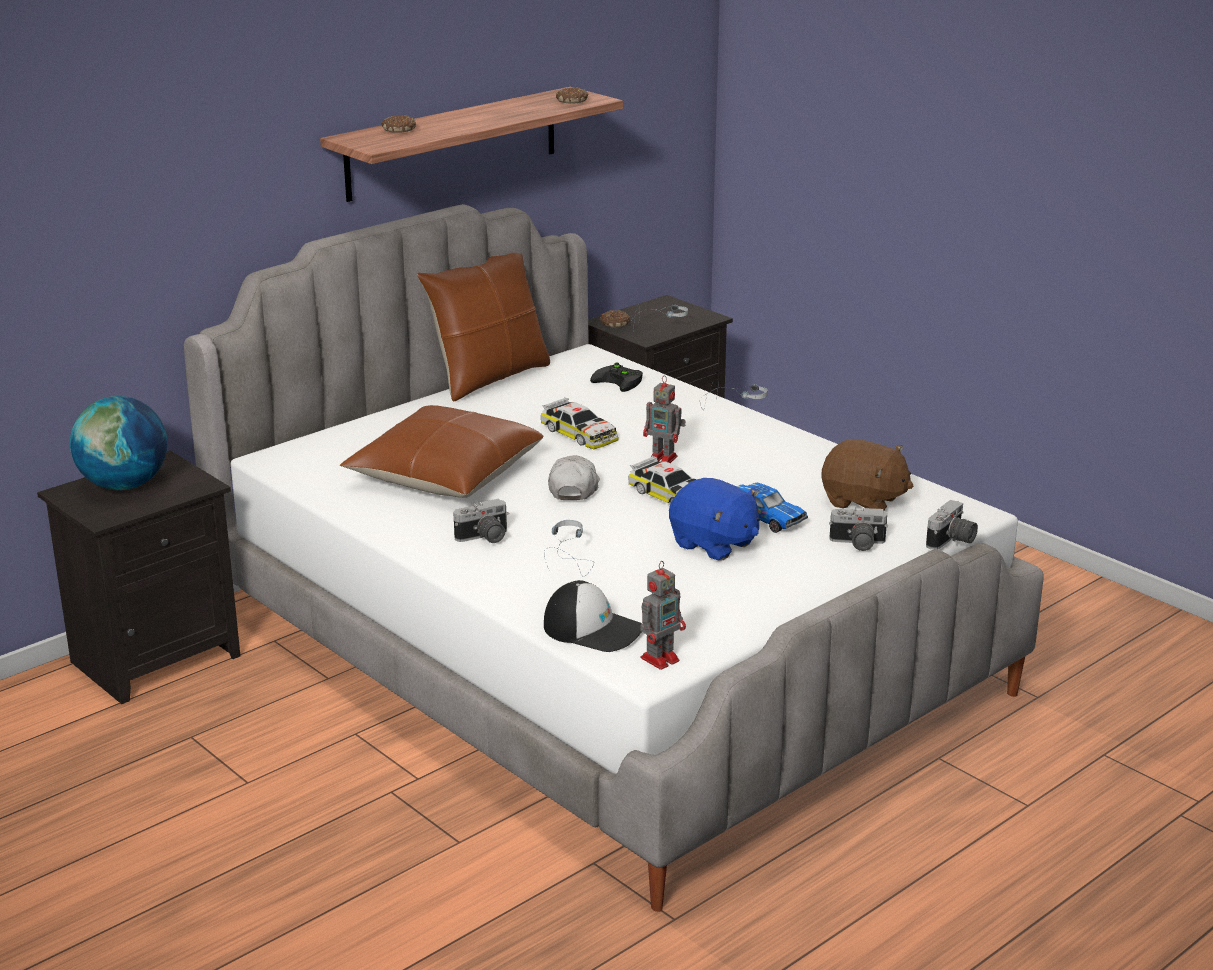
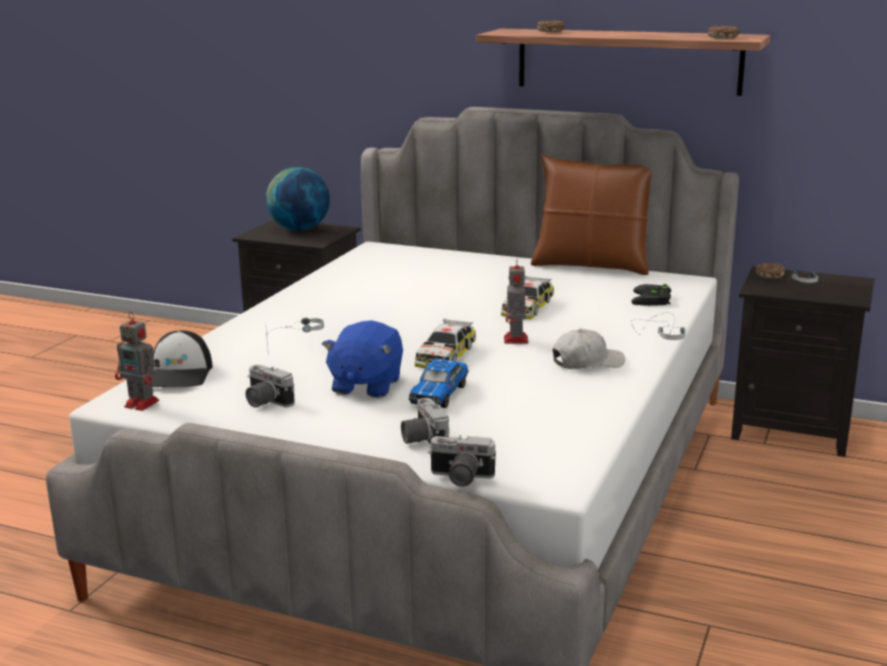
camera: 65 degrees right, 5 degrees down
(444, 474) = (402, 287): brown pillow -> none
(484, 538) = (307, 317): camera -> camera (264, 402)
(574, 488) = (422, 324): white cap -> white cap (587, 362)
(863, 501) = (522, 427): brown plush toy -> none

